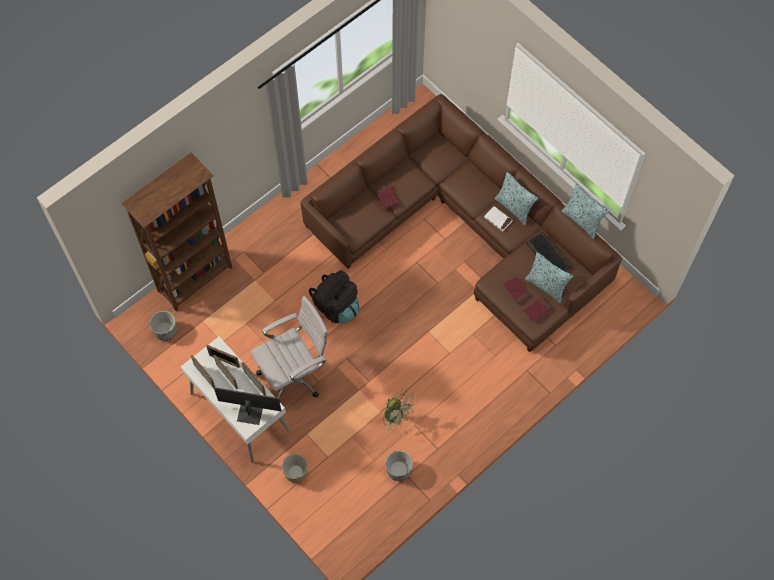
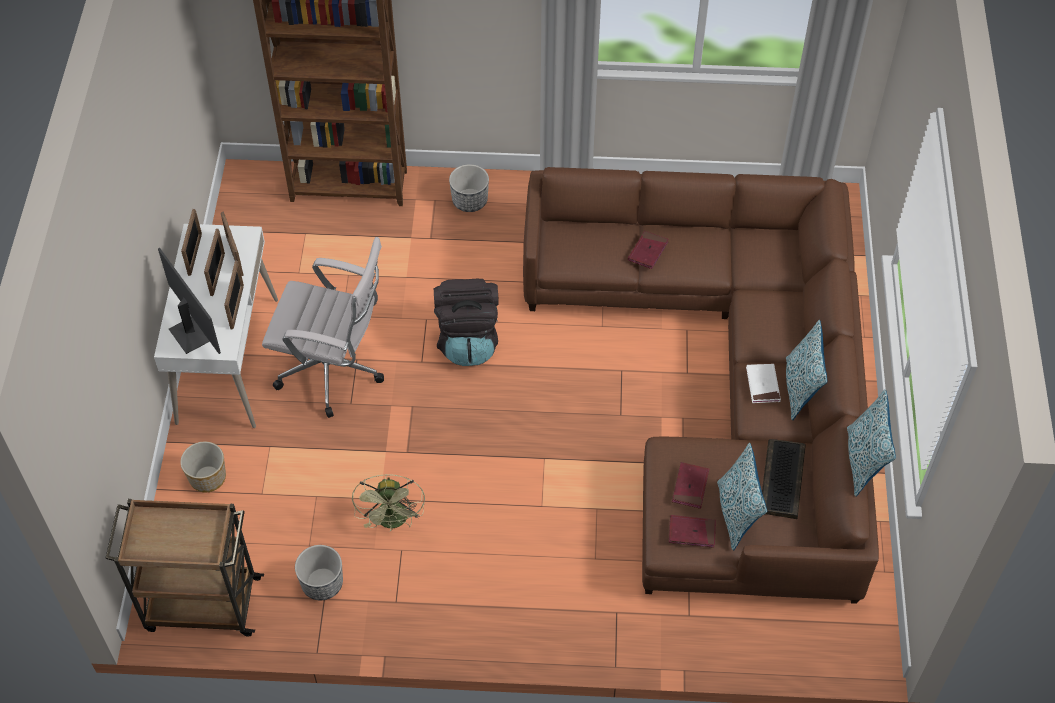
camera: 45 degrees right, 10 degrees down
(165, 330) = (256, 212): planter -> planter (470, 200)
(359, 527) = (201, 604): none -> brown cart

